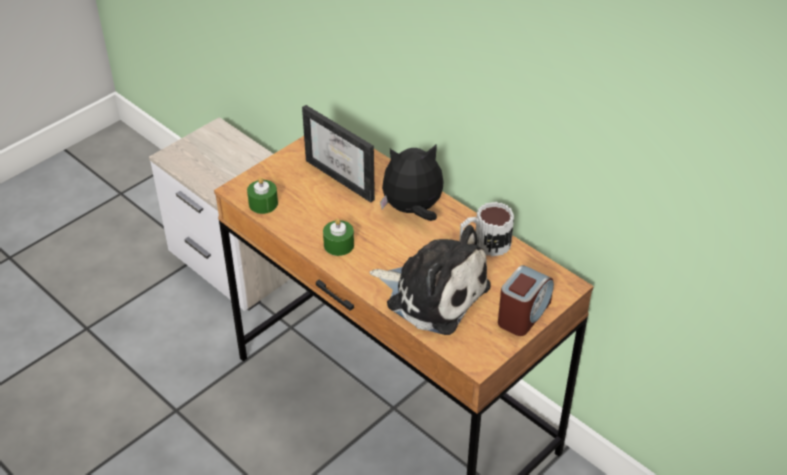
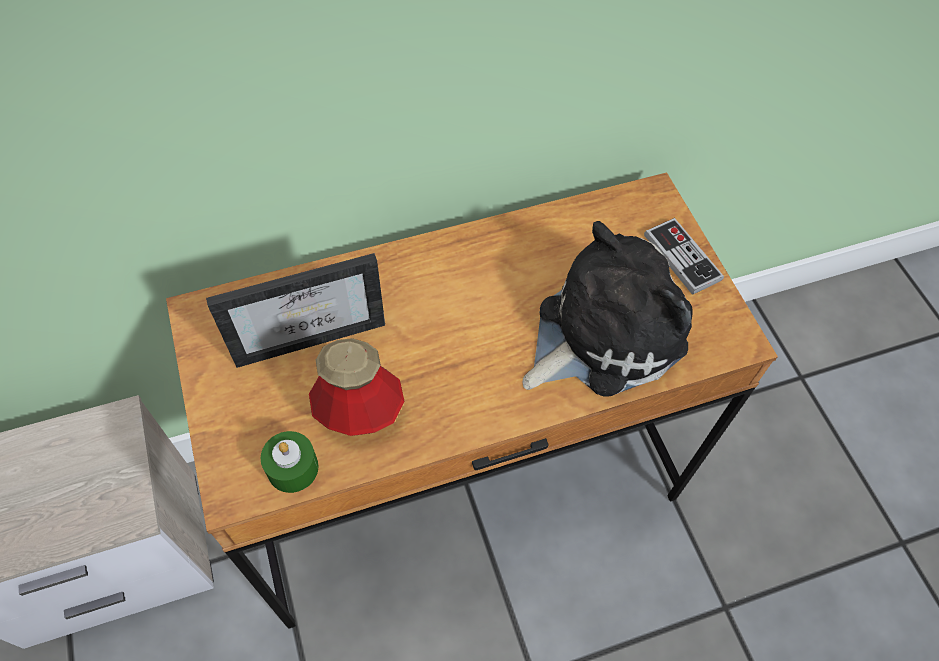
camera: 65 degrees left, 15 degrees up
(310, 214) = (359, 413): none -> bottle
(339, 245) = (447, 403): green candle -> none
(413, 210) = (432, 284): plush toy -> none
(484, 244) = (543, 239): mug -> none
(523, 314) = (682, 257): alarm clock -> game controller

